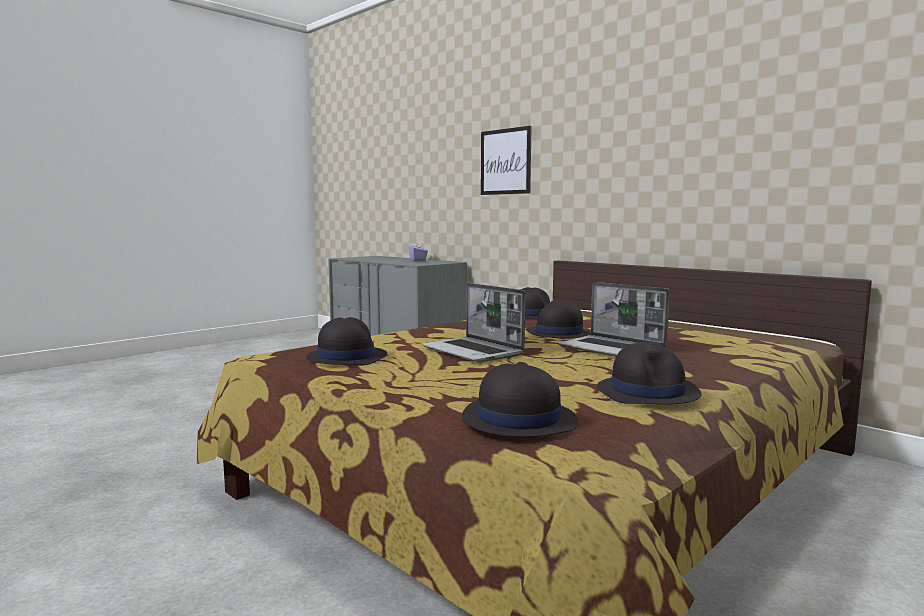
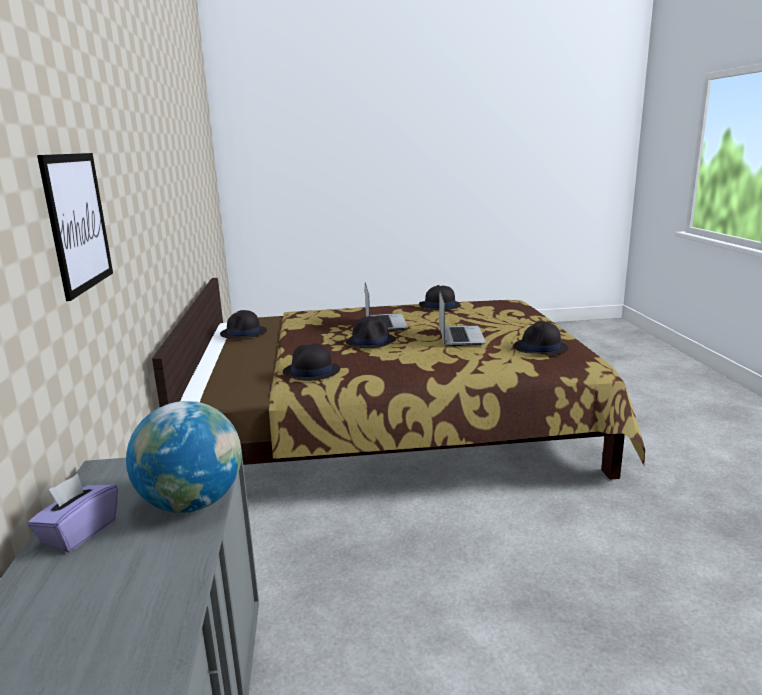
camera: 140 degrees left, 10 degrees up
(399, 262) = (192, 503): none -> globe
(517, 419) = (508, 306): black hat -> black hat (244, 333)

